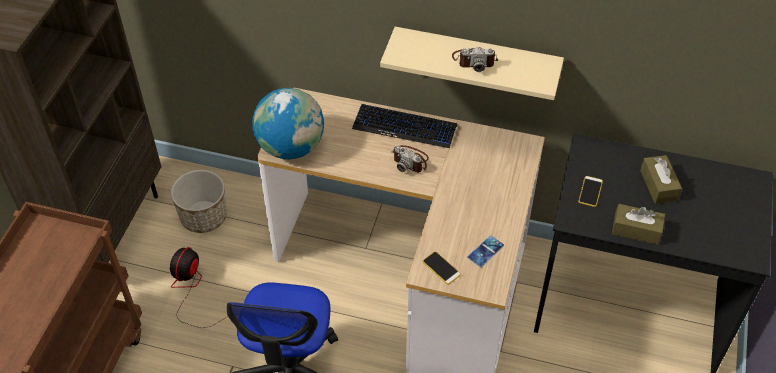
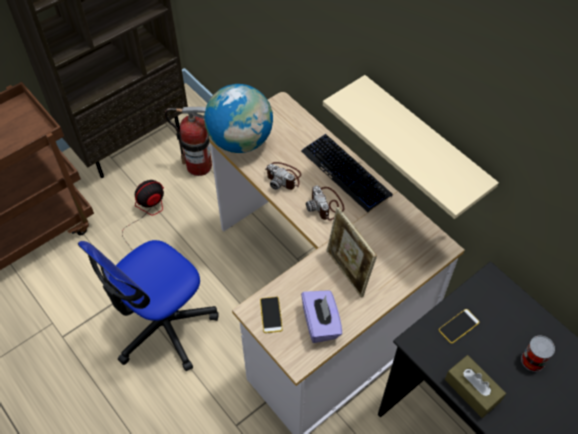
camera: 35 degrees right, 5 degrees up
(204, 217) = (199, 165): planter -> fire extinguisher
(472, 202) = (347, 272): none -> picture frame
(474, 60) = (408, 141): camera -> camera (283, 177)
(485, 251) = (321, 323): phone -> purple tissue box
(658, 185) = (533, 360): brown tissue box -> can

